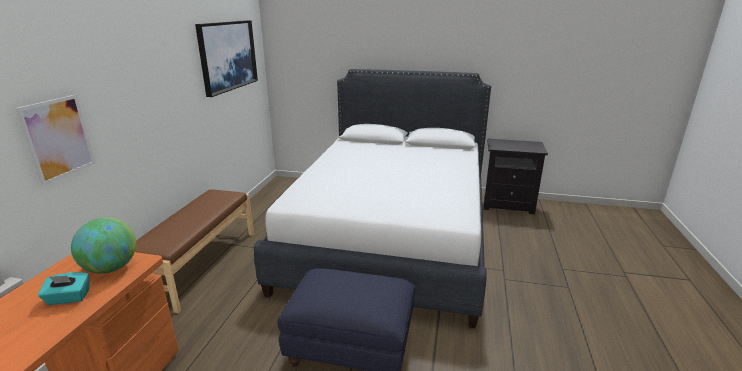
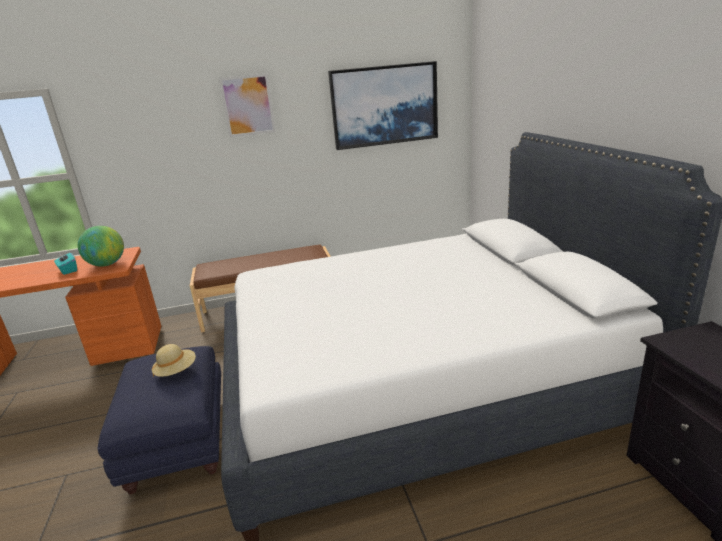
camera: 65 degrees right, 0 degrees up
(58, 138) = (149, 165): picture -> picture (248, 105)
(352, 280) = (176, 371): none -> beige hat

